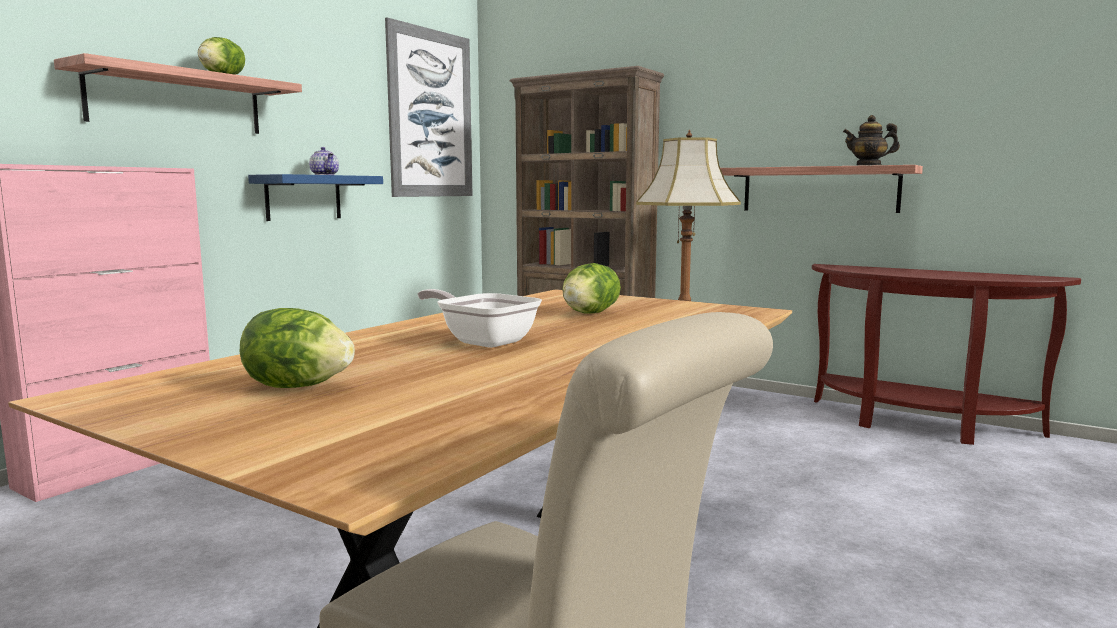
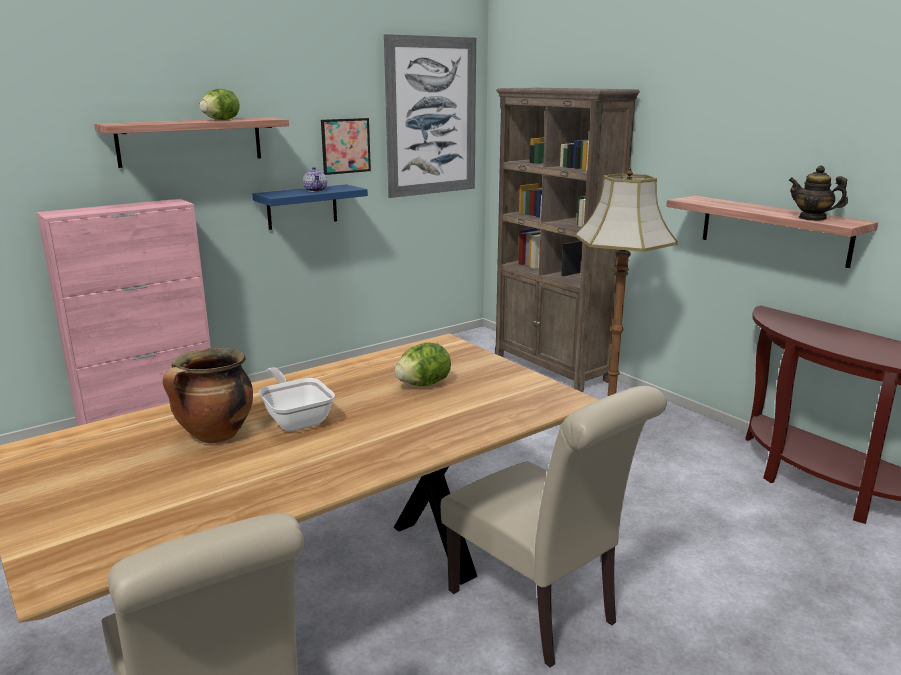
camera: 20 degrees right, 10 degrees up
(298, 387) = (123, 465): lettuce -> none
(349, 133) = (345, 146): none -> picture
(397, 358) = (215, 436): none -> cooking pot
(767, 559) = (539, 611): none -> beige chair

